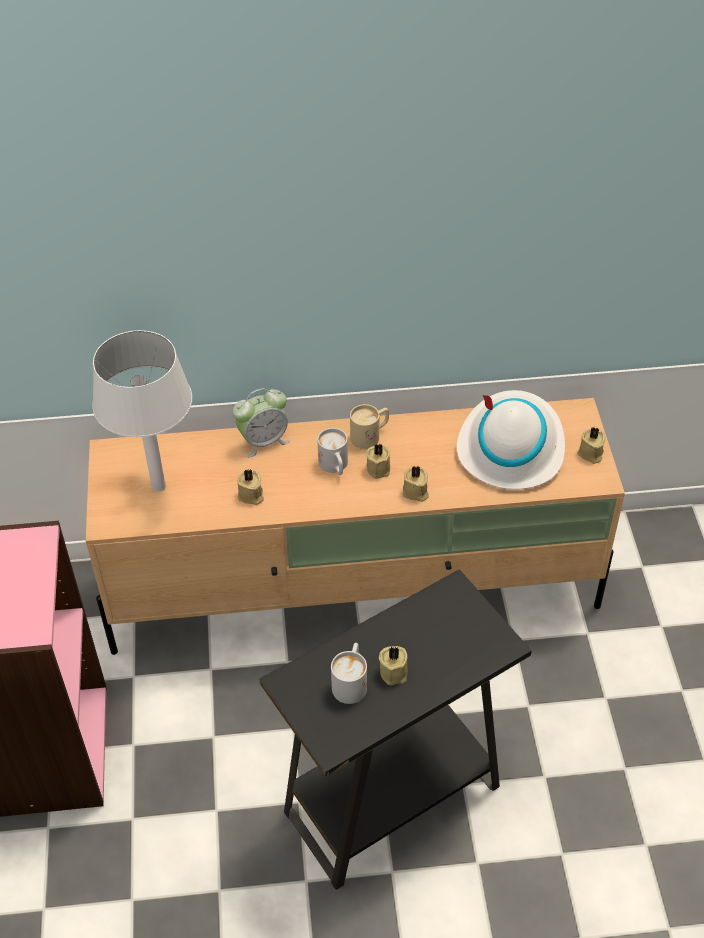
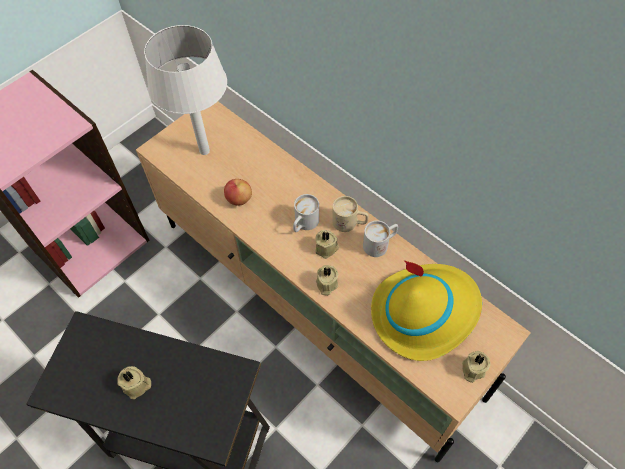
camera: 50 degrees right, 10 degrees up
(251, 496) = (239, 199): beige candle -> apple
(263, 441) = (288, 172): alarm clock -> none
(351, 681) = (109, 365): white mug -> white mug (380, 244)
(510, 447) = (424, 312): white hat -> yellow hat

